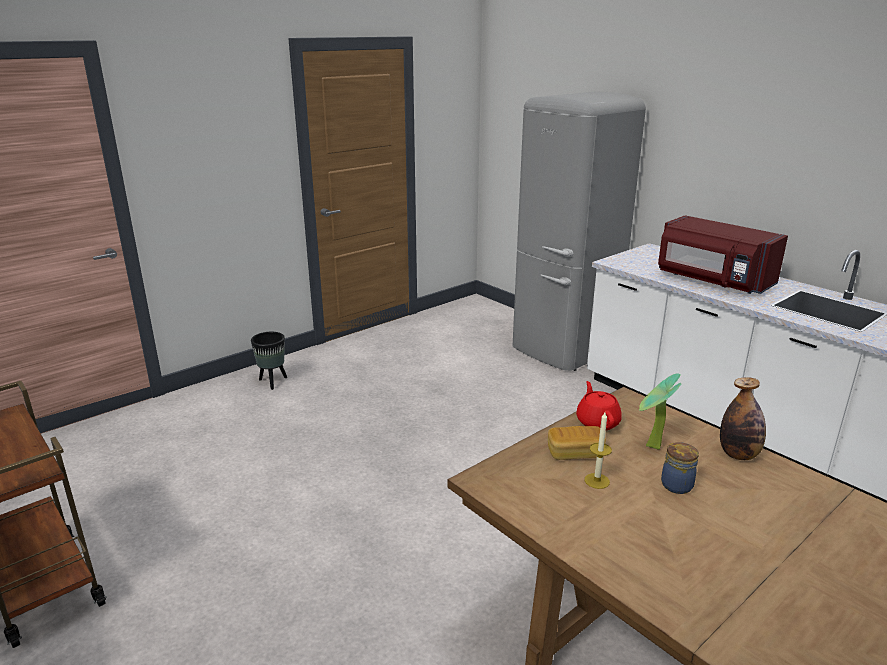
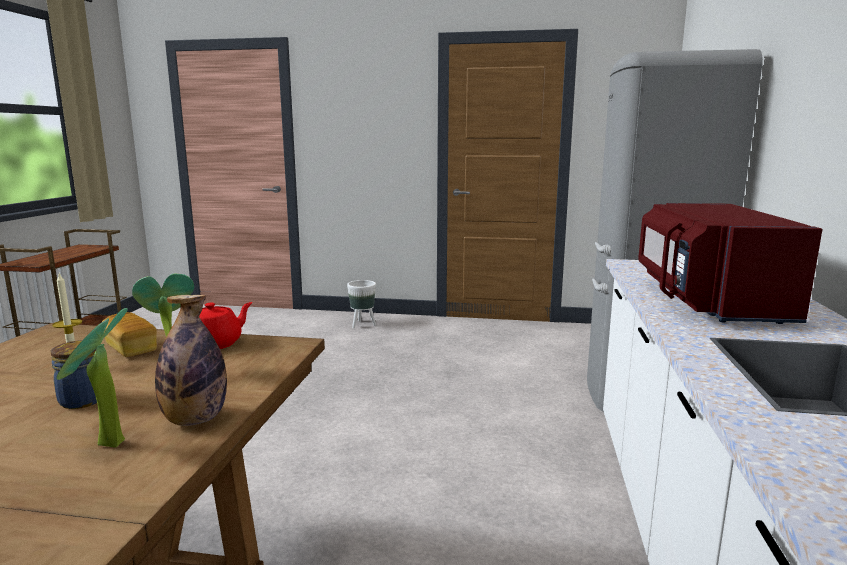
camera: 50 degrees right, 10 degrees down
(272, 382) = (362, 324): black planter -> white planter
(759, 486) = (106, 446): none -> potted plant

